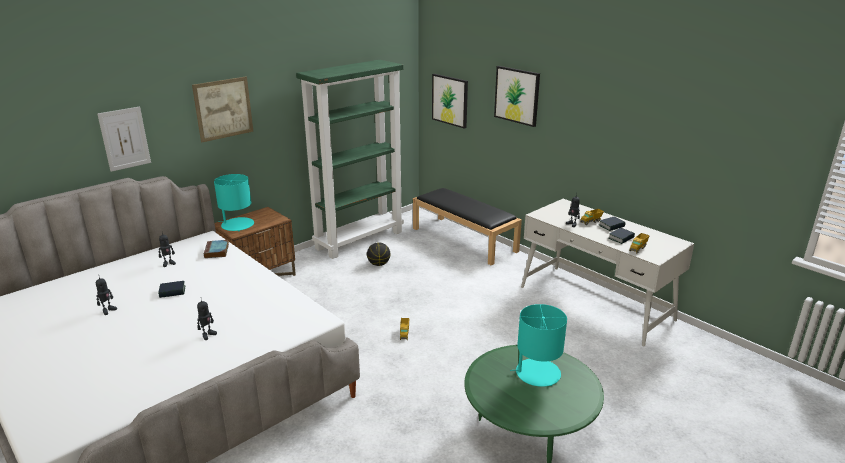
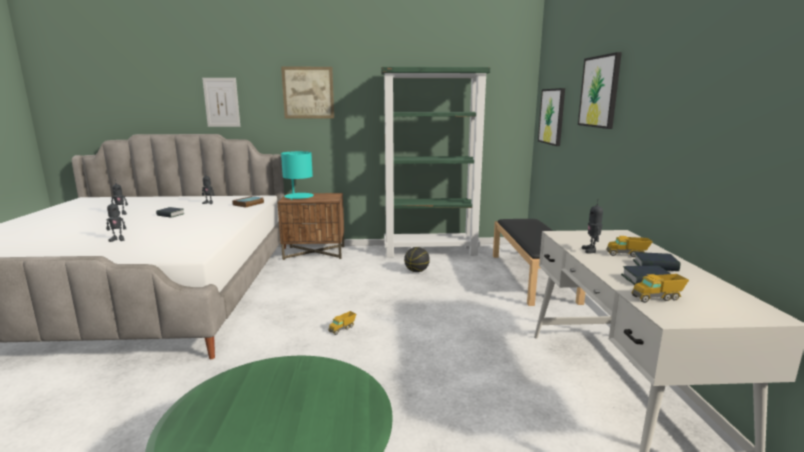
camera: 40 degrees right, 10 degrees down
(537, 373) = (306, 407): turquoise table lamp -> none

